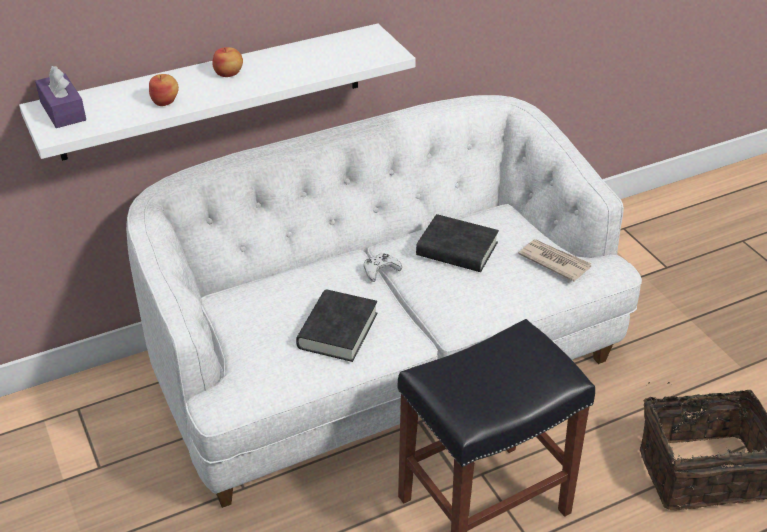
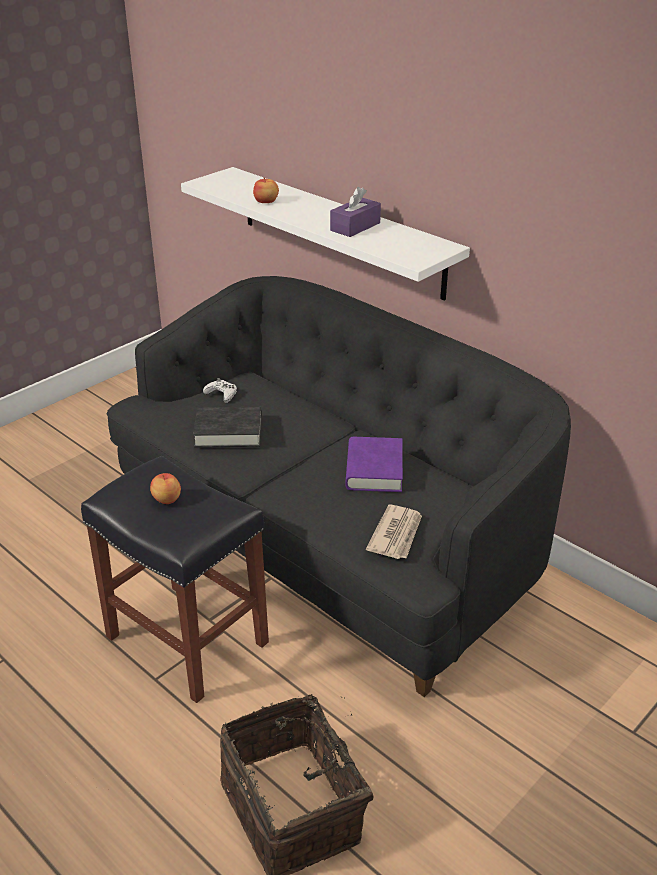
camera: 70 degrees right, 5 degrees down
(63, 111) = (231, 178): purple tissue box -> purple tissue box (355, 227)
(229, 74) = (324, 212): apple -> apple (166, 499)
(380, 270) = (323, 438): white game controller -> white game controller (222, 394)
(384, 366) = (328, 540): white sofa -> black sofa
(457, 249) = (374, 470): black book -> purple book

